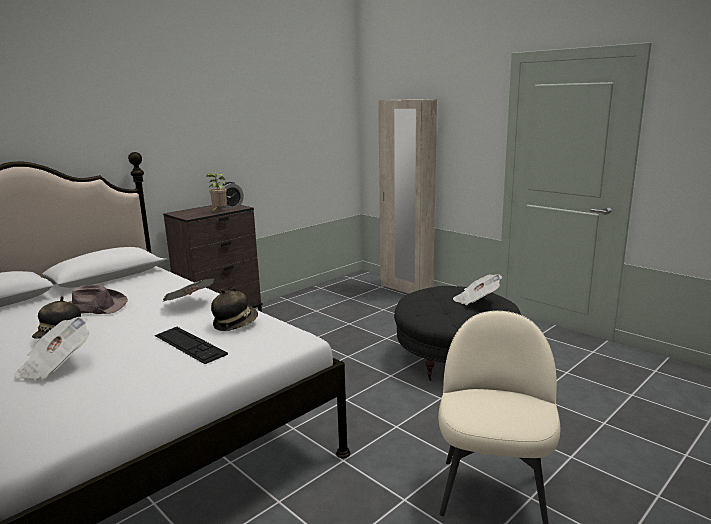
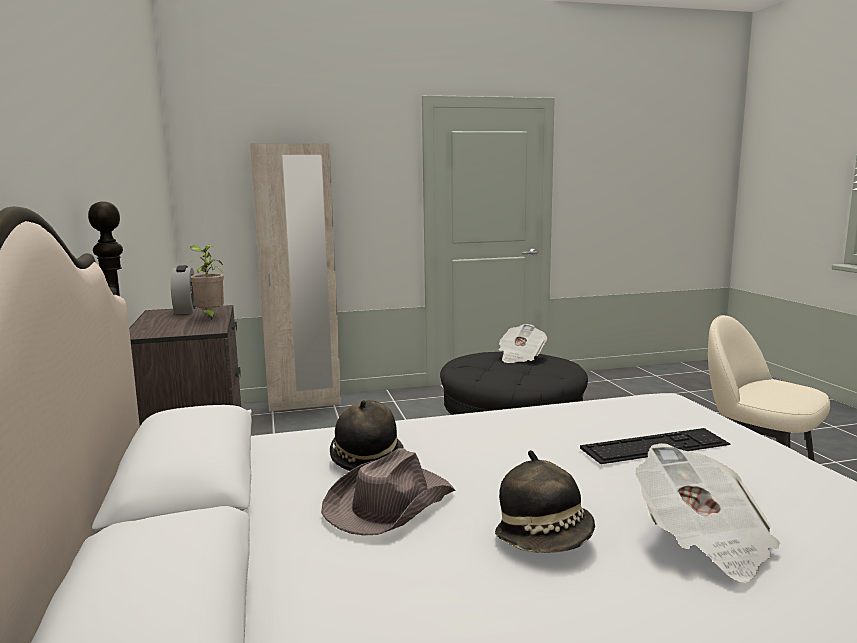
camera: 60 degrees left, 5 degrees down
(189, 303) = (476, 432): newspaper -> none
(235, 323) = (594, 416): hat -> hat (366, 458)

